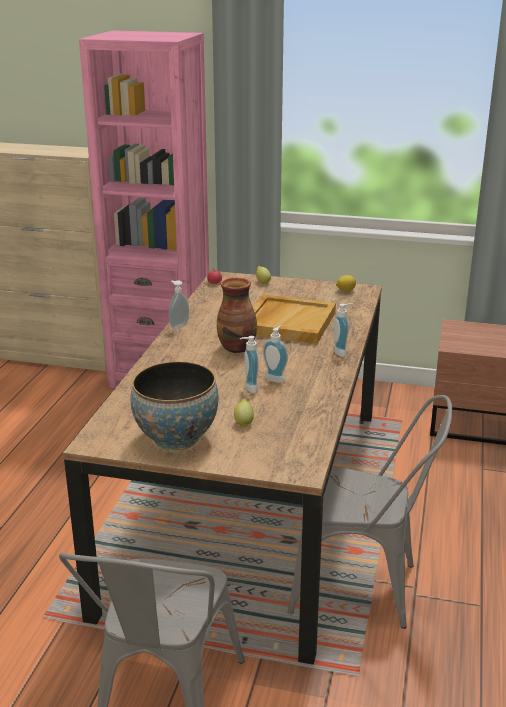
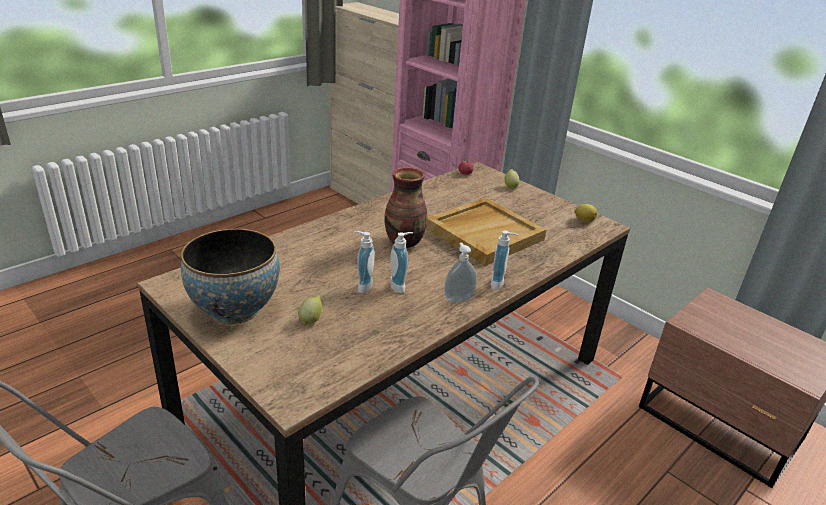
camera: 30 degrees right, 5 degrees up
(178, 326) = (382, 202): soap dispenser -> soap dispenser (458, 298)

